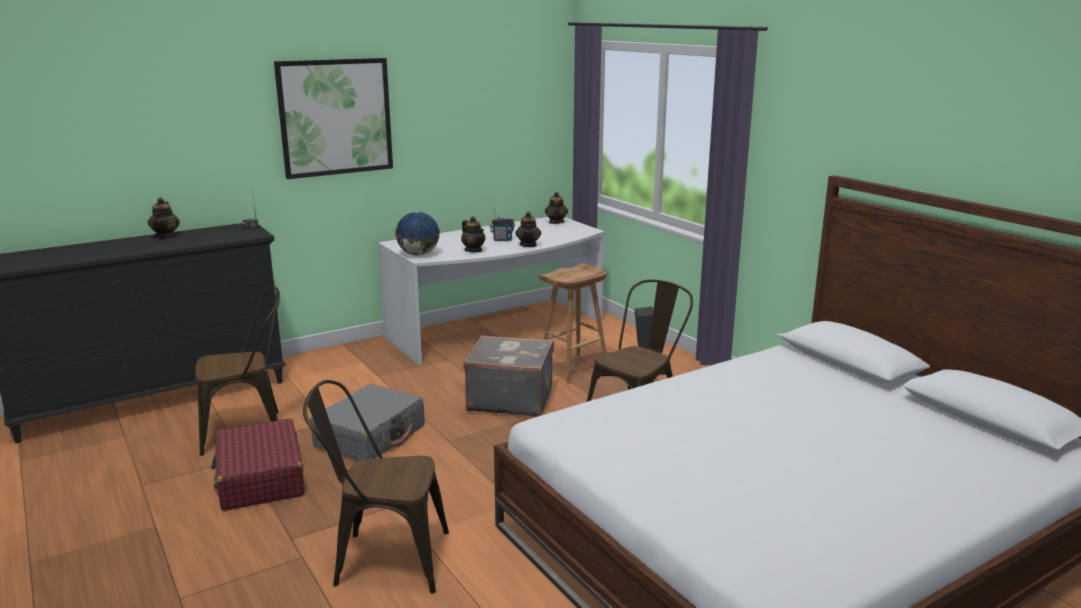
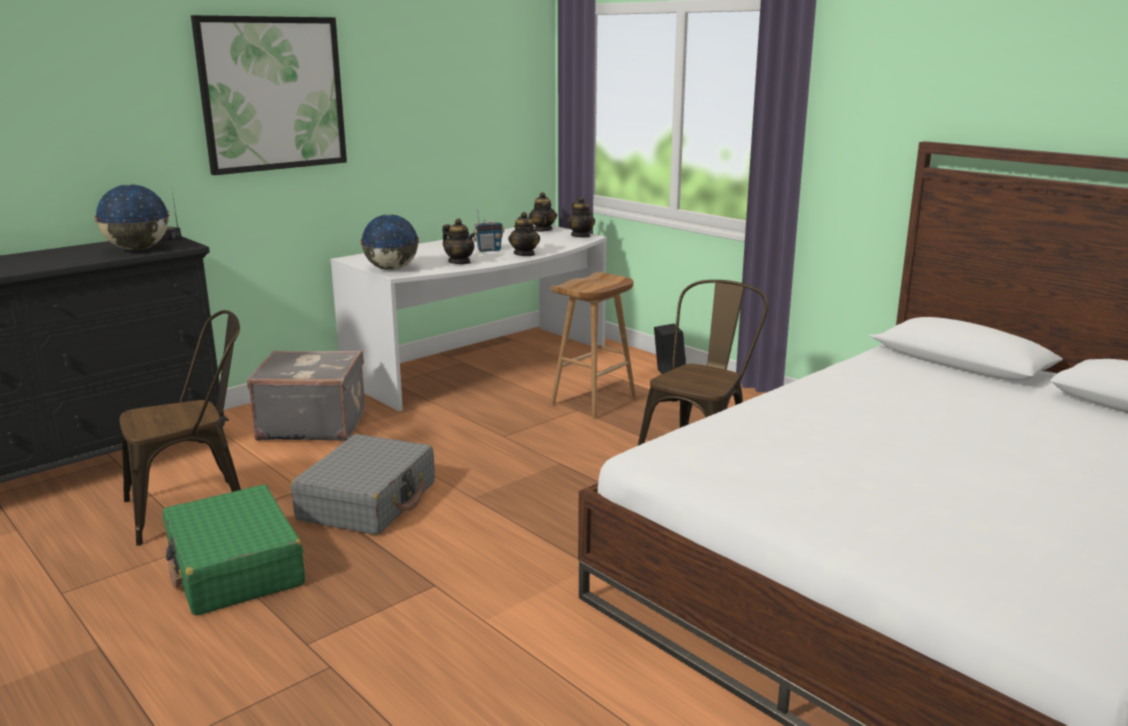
camera: 10 degrees left, 0 degrees up
(166, 236) = (54, 252): teapot -> teapot (581, 236)
(223, 236) = (138, 249): none -> globe
(260, 478) = (235, 568): red suitcase -> green suitcase
(382, 559) = (445, 657): brown chair -> none
(510, 399) = (531, 443): grey suitcase -> grey suitcase (312, 425)

